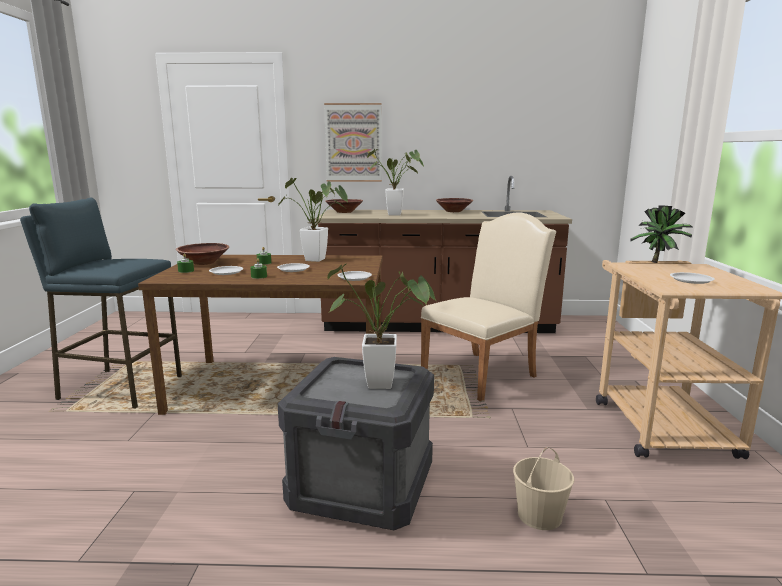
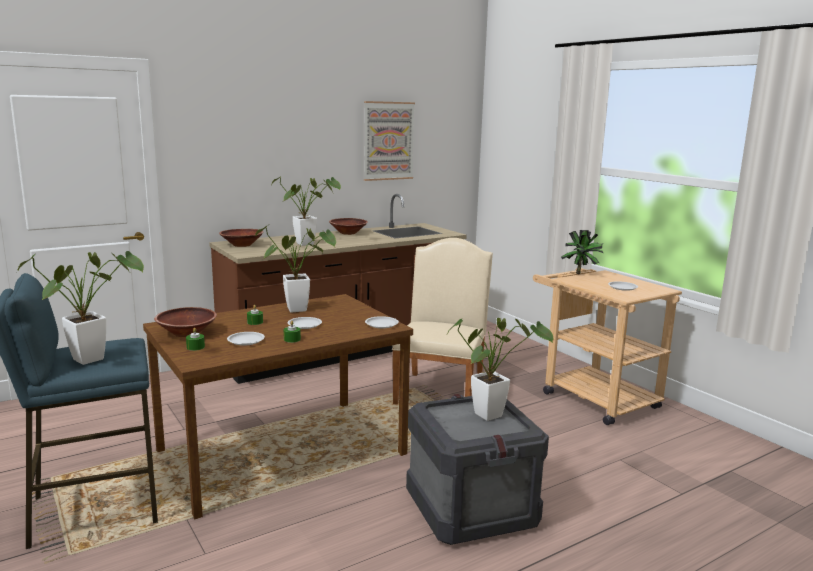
camera: 35 degrees left, 0 degrees up
(106, 264) = (95, 358): none -> potted plant
(353, 143) = (236, 165): picture -> picture (388, 141)
(539, 515) = (599, 483): beige bucket -> none

